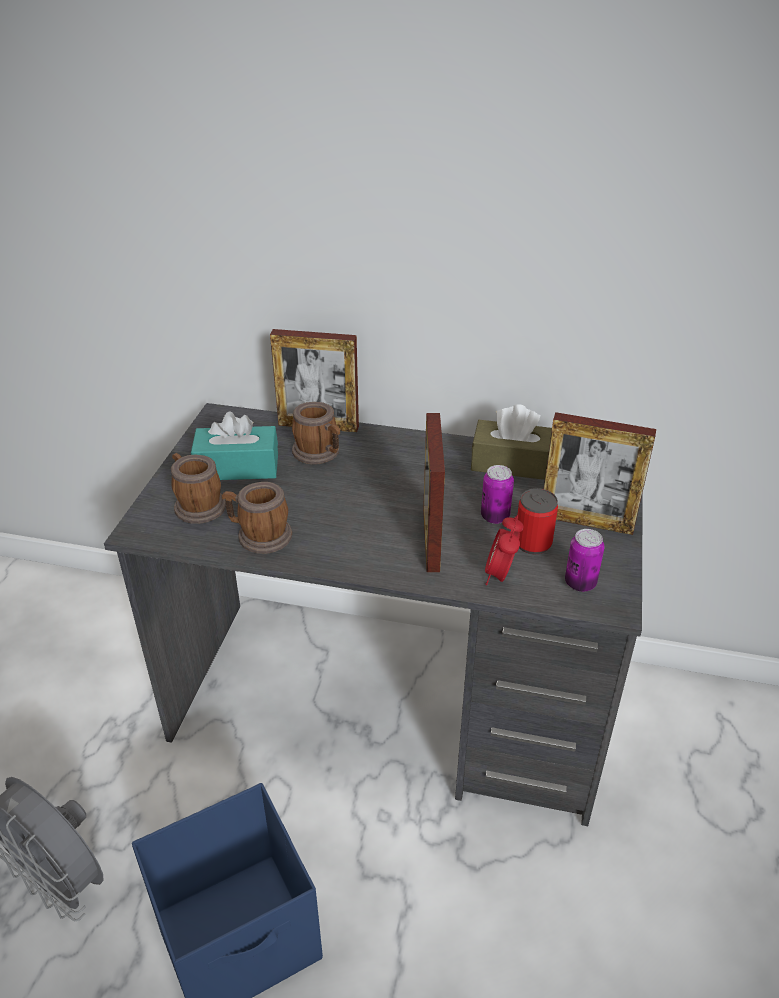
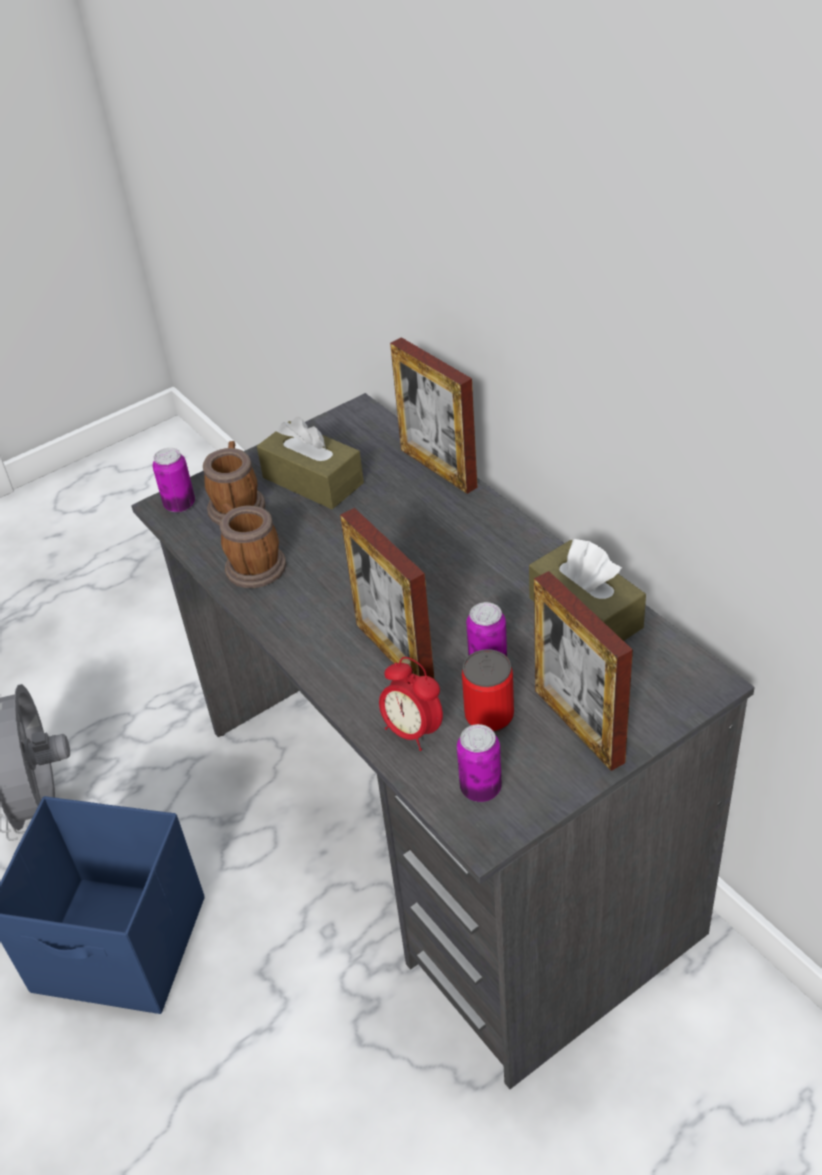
camera: 45 degrees right, 5 degrees up
(148, 525) = (180, 504): none -> can
(237, 467) = (313, 480): turquoise tissue box -> brown tissue box
(320, 453) = (403, 501): mug -> none
(431, 539) = (394, 654): picture frame -> picture frame turned 75 degrees counterclockwise
(500, 575) = (412, 731): alarm clock -> alarm clock turned 105 degrees counterclockwise

